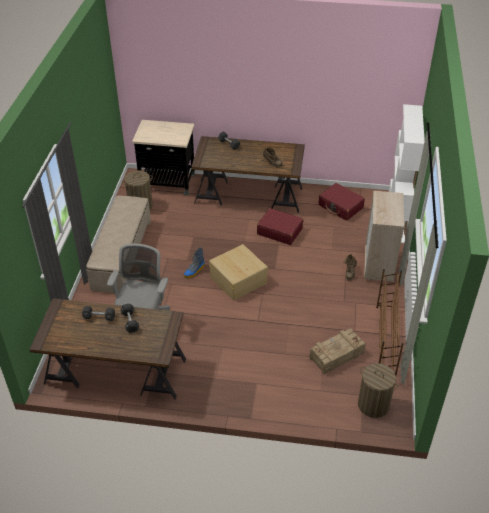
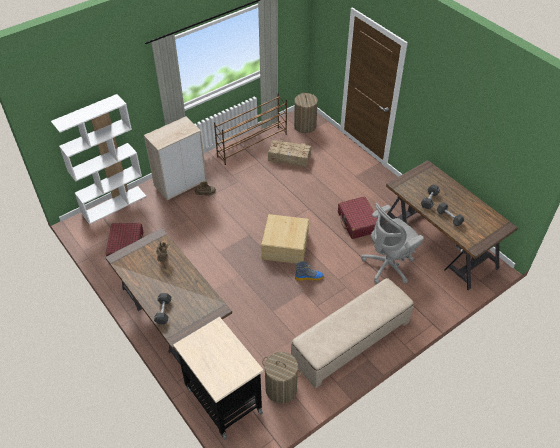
camera: 135 degrees left, 5 degrees up
(279, 231) = (202, 262): red suitcase -> red suitcase (357, 222)

